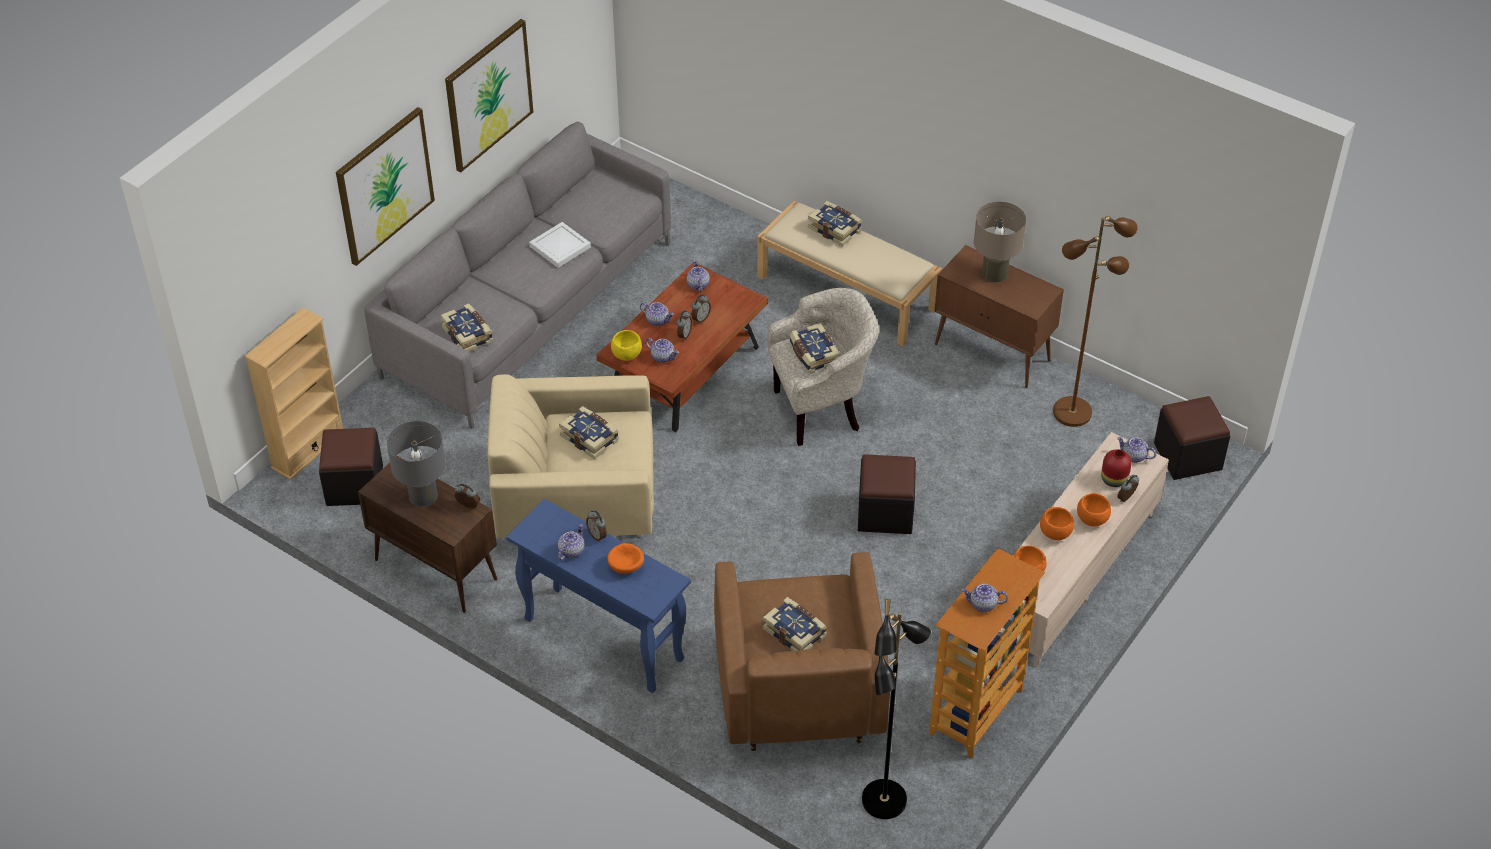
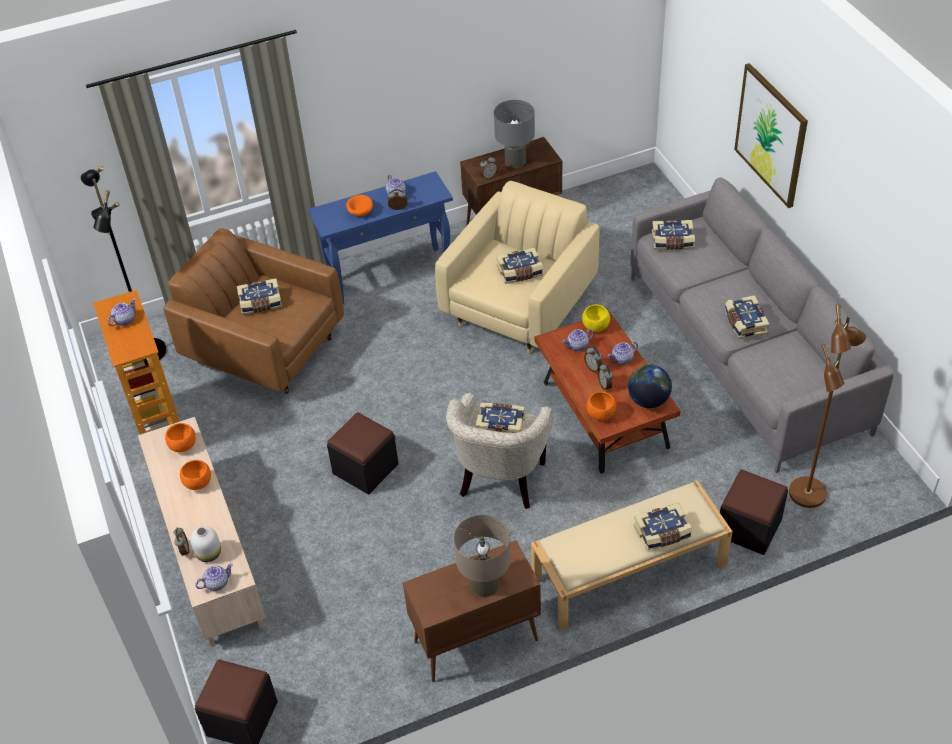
camera: 125 degrees right, 0 degrees up
(308, 449) = (669, 199): beige bookcase -> none
(354, 485) = (618, 210): black ottoman -> black ottoman (749, 527)
(488, 94) = (854, 214): picture -> none
(559, 247) = (744, 323): white tray -> book
(697, 284) = (648, 401): teapot -> globe
(1072, 411) = (361, 660): brown floor lamp -> brown floor lamp (808, 494)
(1092, 519) = (187, 514): orange bowl -> orange bowl (600, 415)
(1113, 480) = (208, 553): red vase -> white vase

